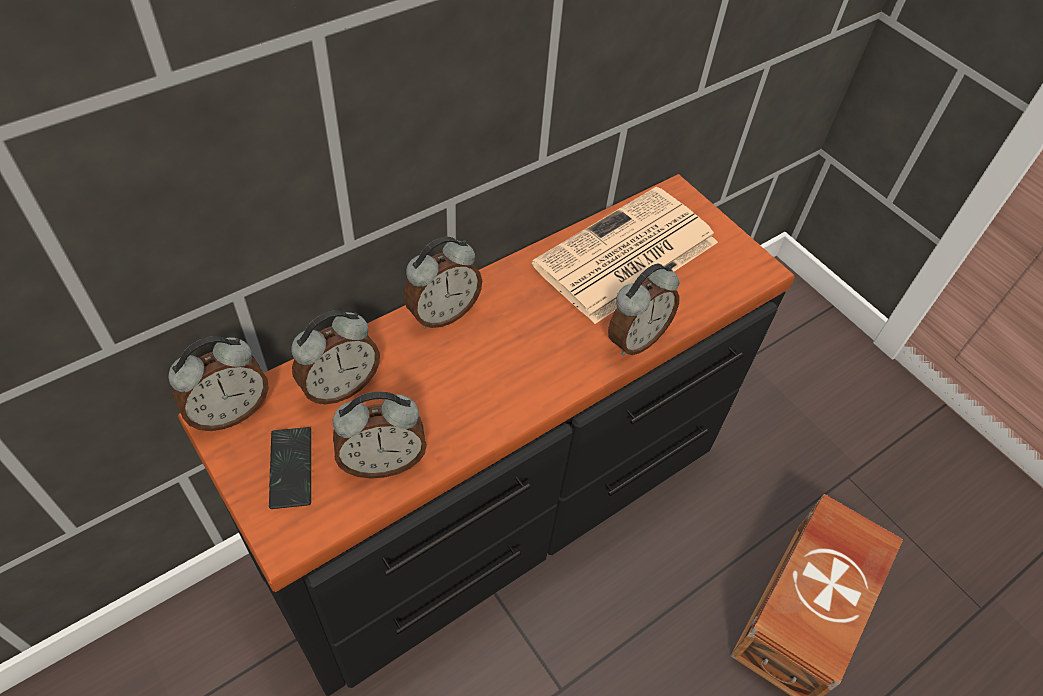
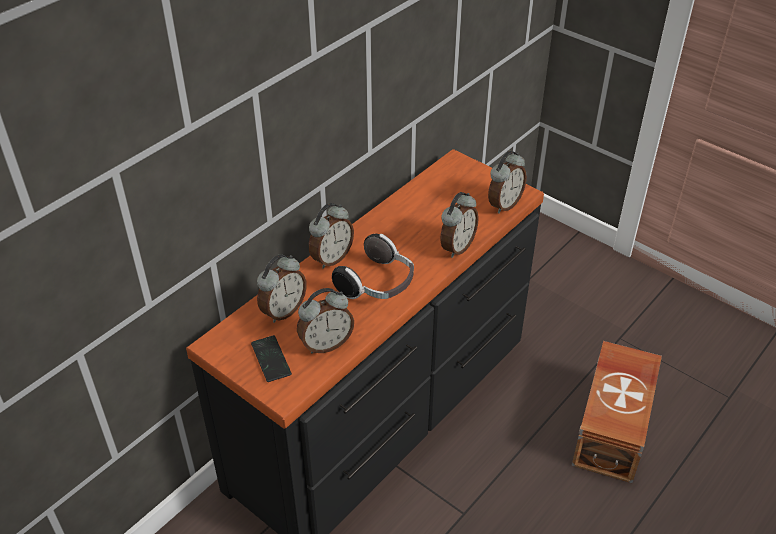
camera: 10 degrees left, 10 degrees down
(230, 412) = (219, 339): alarm clock -> alarm clock (504, 204)
(495, 376) = (377, 285): none -> headphones
(625, 256) = (435, 202): newspaper -> none

